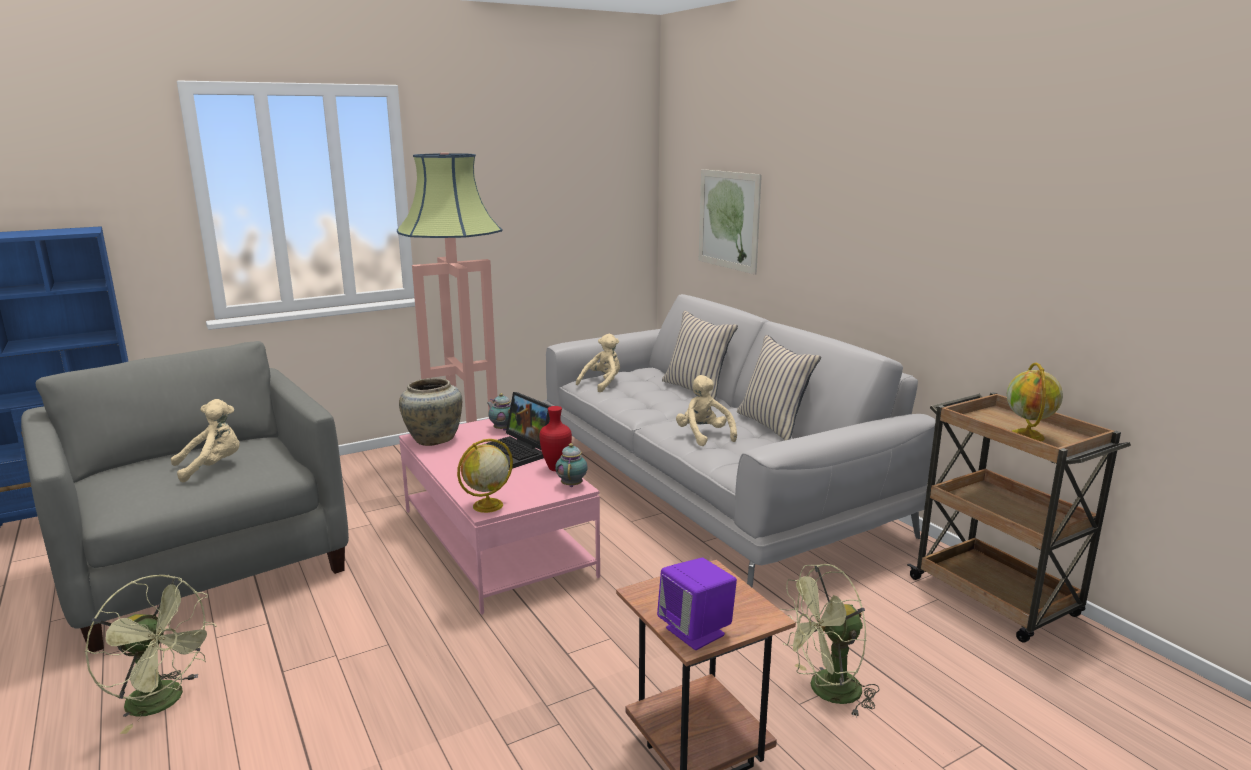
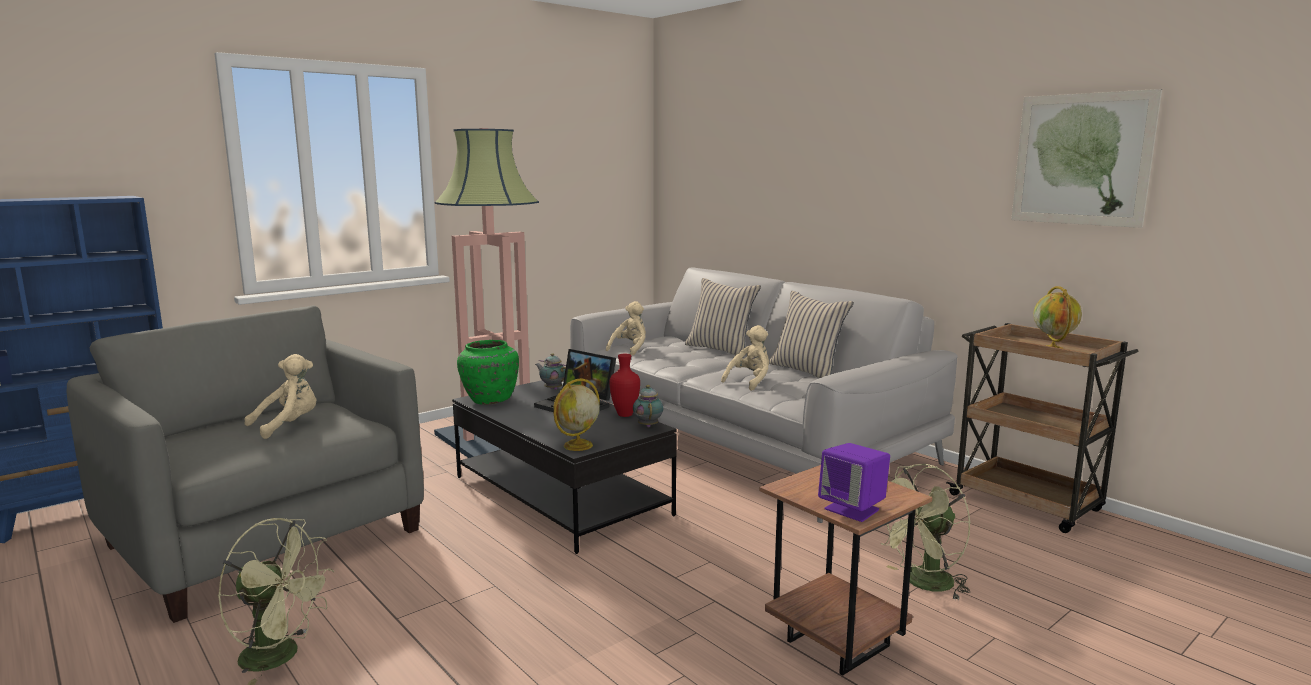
camera: 10 degrees left, 5 degrees down
(433, 439) = (490, 399): beige vase -> green vase
(496, 542) = (561, 495): pink coffee table -> black coffee table
(704, 436) = (750, 382): beige plush toy -> beige plush toy turned 75 degrees clockwise
(728, 220) = (731, 198): picture -> picture (1081, 159)

